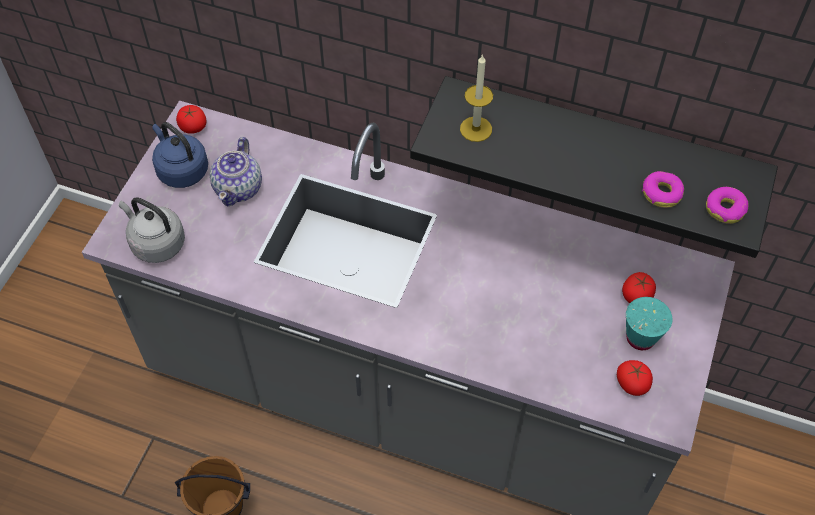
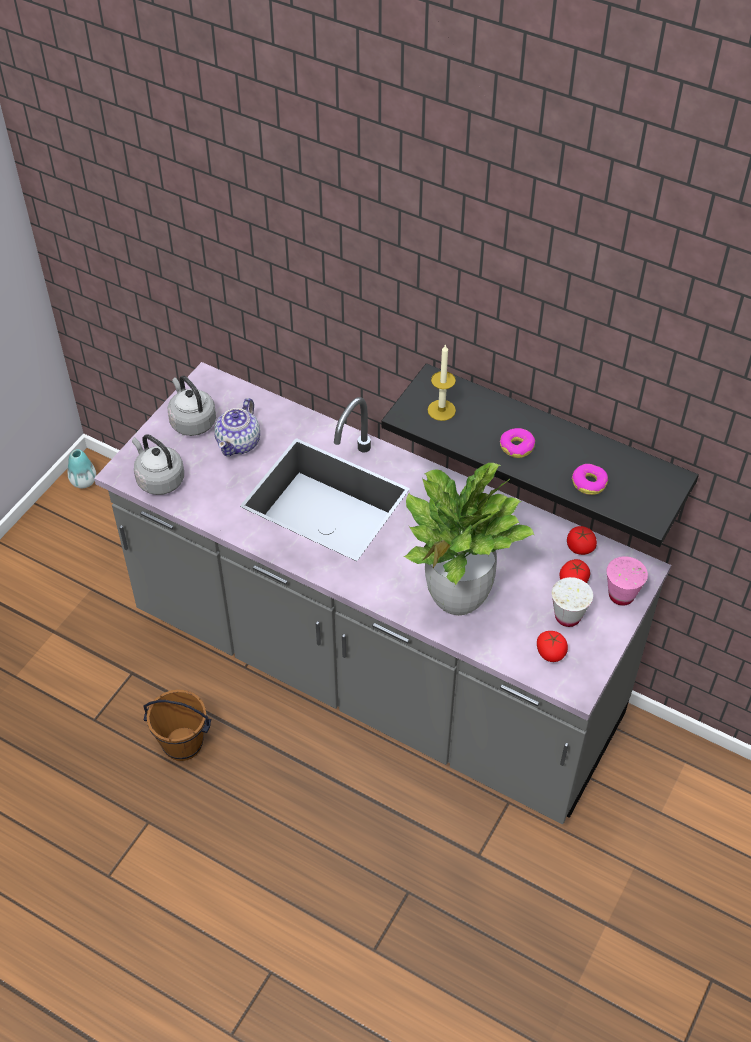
camera: 10 degrees right, 5 degrees down
(66, 234) = (83, 481): none -> vase
(181, 170) = (192, 421): blue kettle -> grey kettle
(193, 126) = (209, 385): tomato -> tomato (580, 547)
(516, 334) = (457, 598): none -> potted plant
(640, 338) = (567, 616): turquoise cup -> white cup
(691, 305) = (621, 595): none -> pink cup
(725, 209) = (641, 503): donut -> donut (517, 446)

